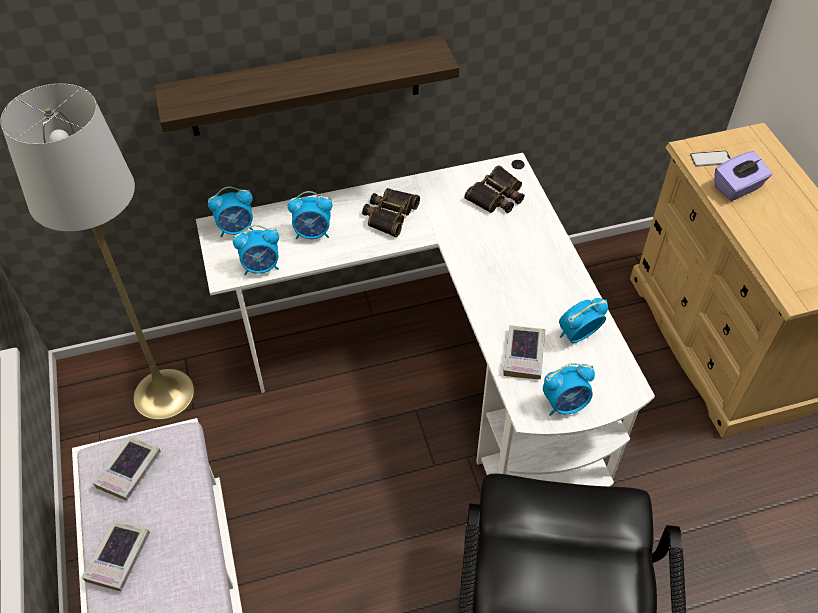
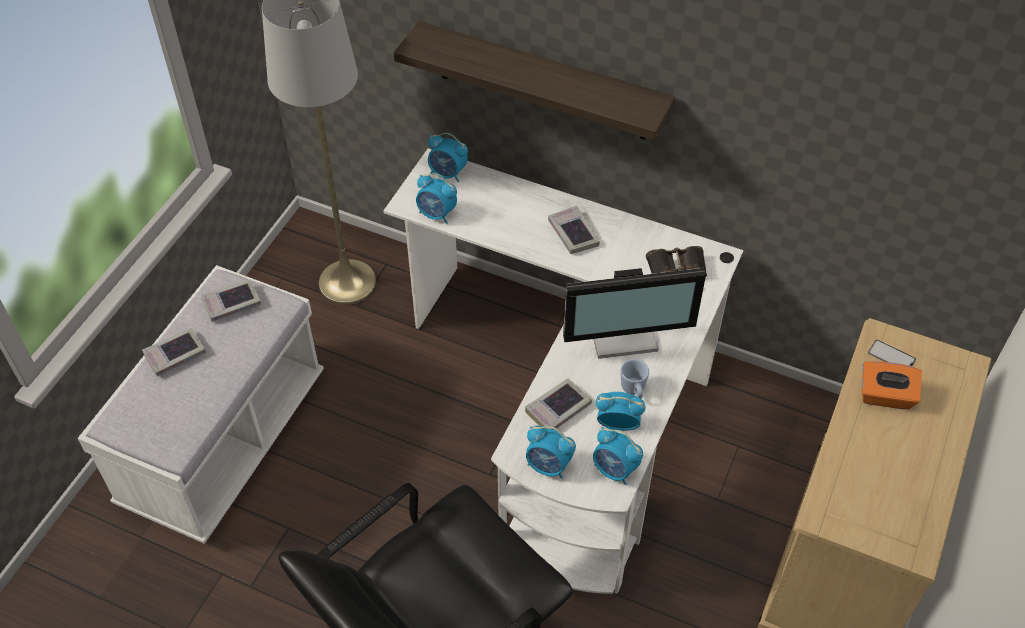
camera: 40 degrees right, 0 degrees up
(313, 233) = (499, 212): alarm clock -> alarm clock (614, 470)
(389, 215) = (573, 233): binoculars -> book
(508, 265) = (623, 333): none -> monitor
(561, 302) = (634, 390): none -> blue mug
(737, 188) = (885, 396): purple tissue box -> orange tissue box

